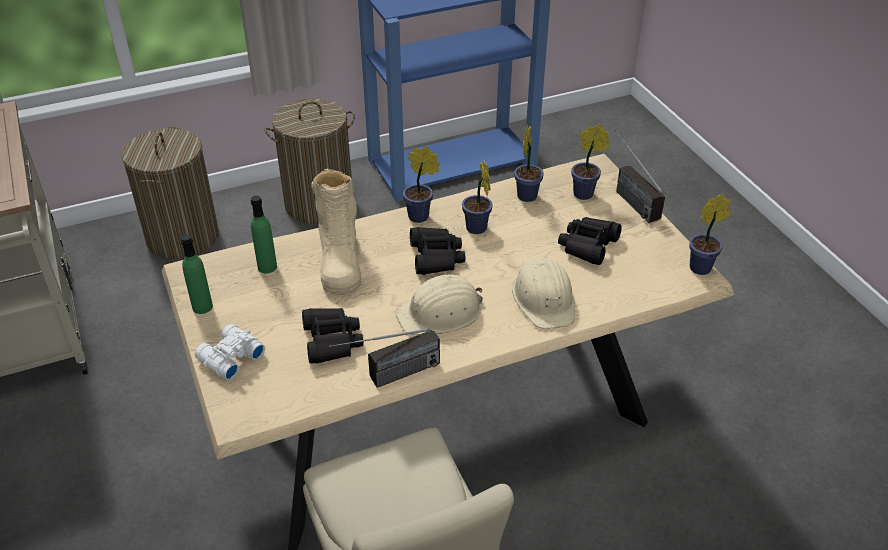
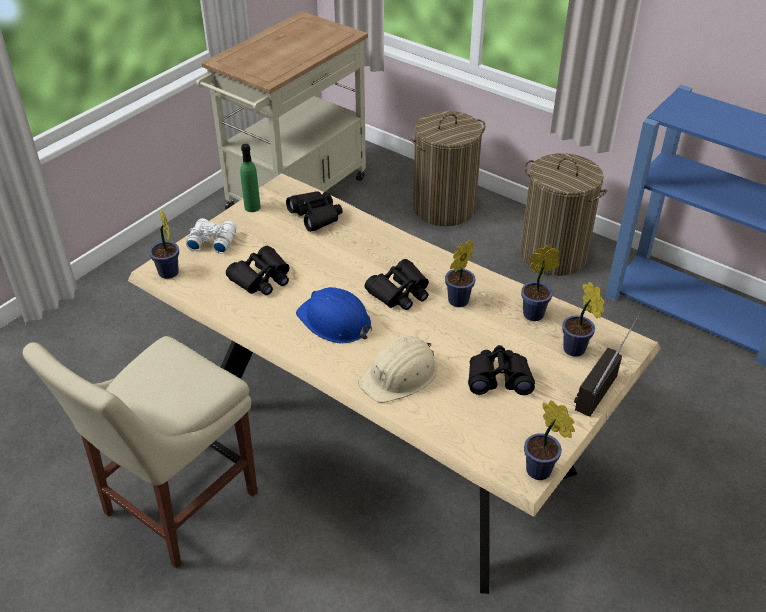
camera: 60 degrees right, 0 degrees up
(267, 267) = (316, 216): green bottle -> black binoculars
(339, 260) = (352, 245): beige boot -> none
(388, 378) = (243, 322): radio -> none
(421, 217) = (443, 265): potted plant -> potted plant (169, 274)
(441, 313) = (334, 321): beige hard hat -> blue hard hat

